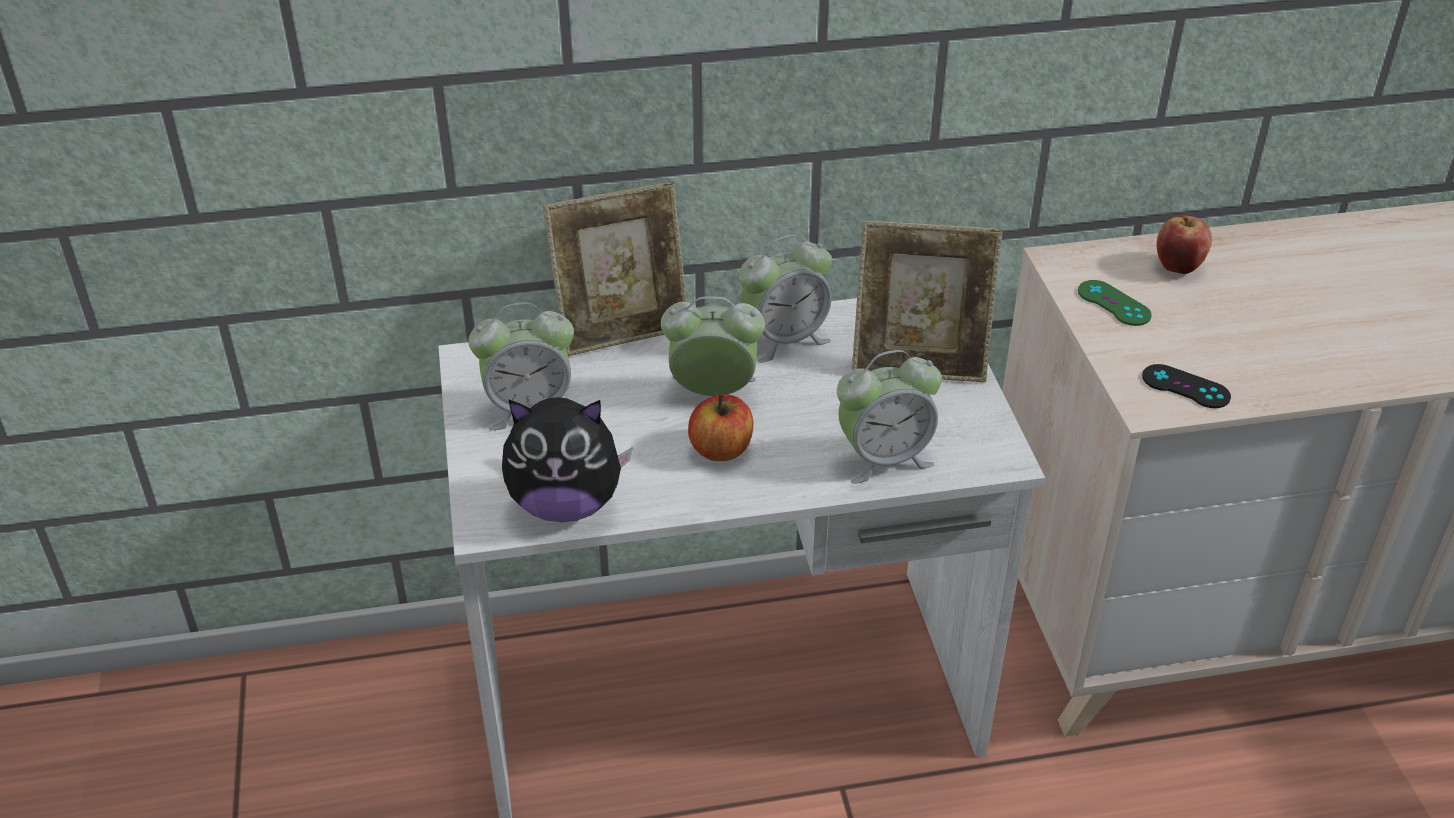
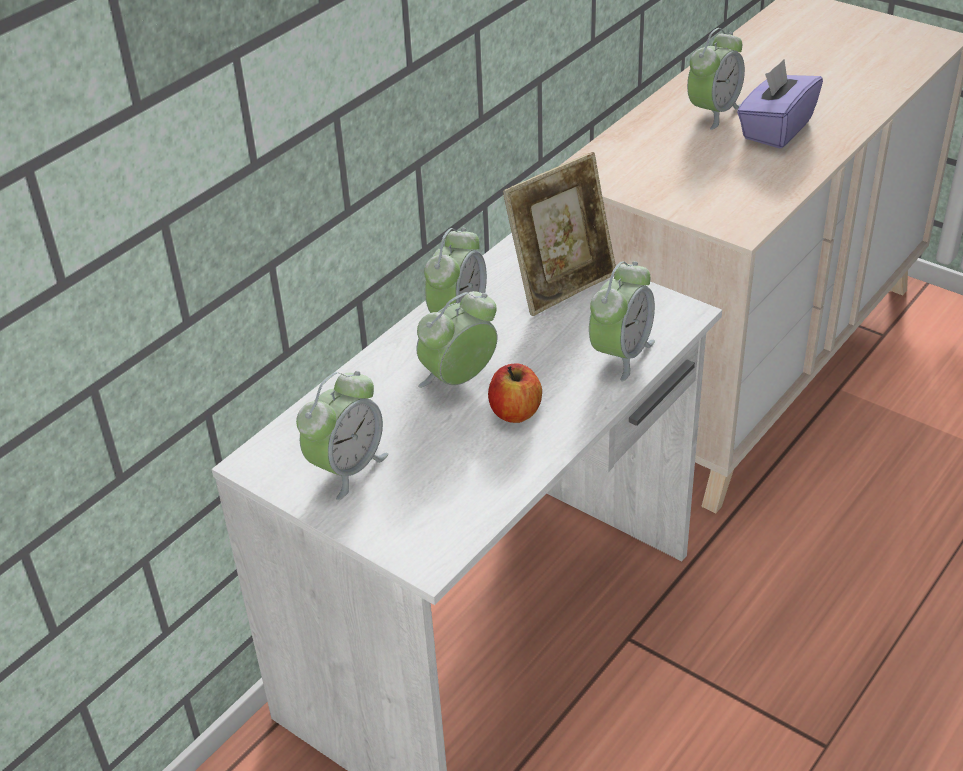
camera: 40 degrees left, 0 degrees up
(566, 504) = (464, 512): plush toy -> none
(622, 329) = (337, 376): picture frame -> none
(1114, 303) = (643, 181): green game controller -> none
(1178, 267) = (648, 140): apple -> none
(1185, 387) = (744, 208): black game controller -> none
(1294, 274) = (713, 112): none -> alarm clock
(1343, 327) = (775, 129): none -> purple tissue box

